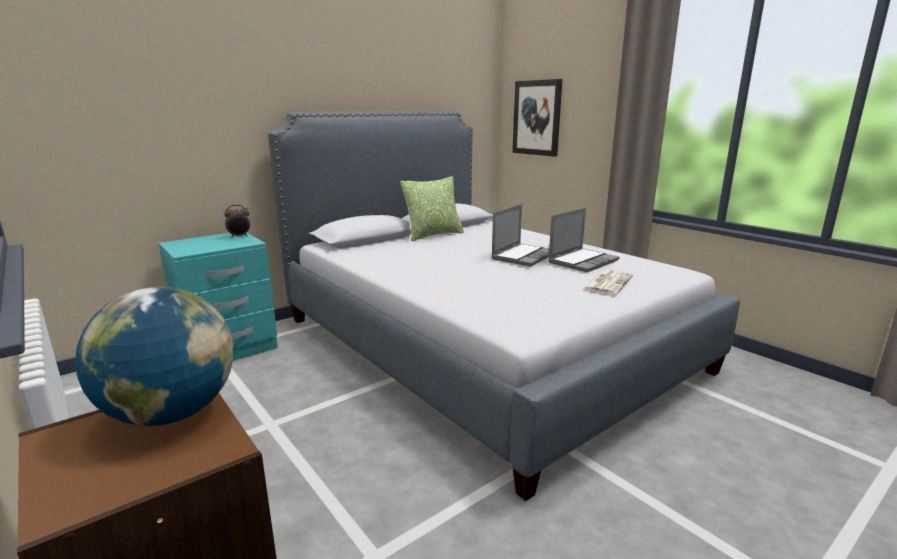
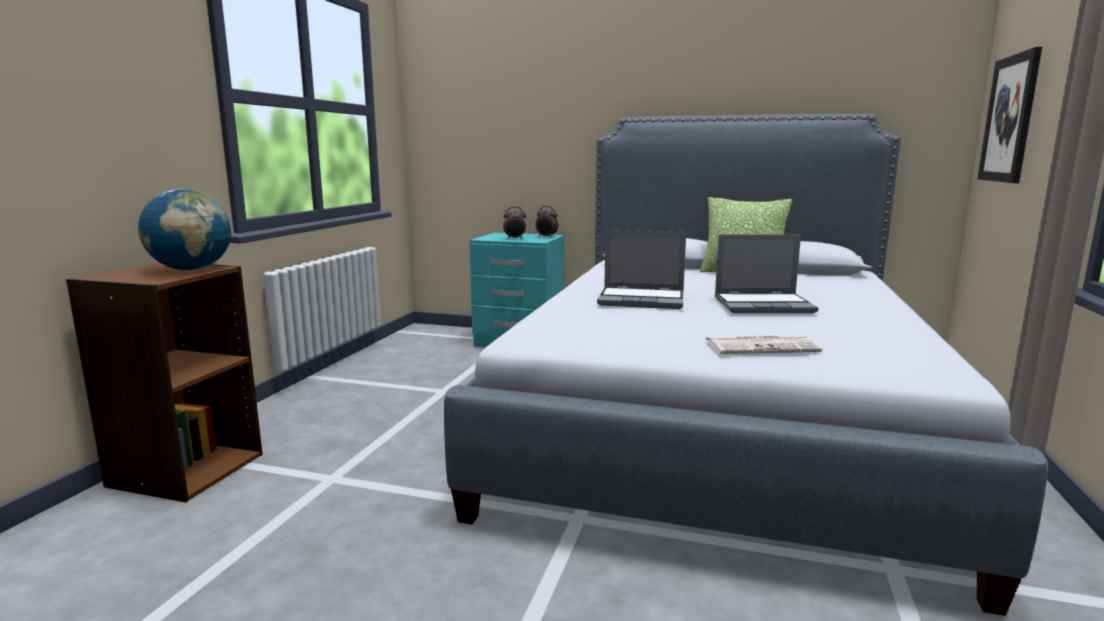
camera: 55 degrees right, 5 degrees down
(218, 245) = (515, 239): none -> alarm clock
(583, 261) = (824, 327): laptop -> laptop (642, 300)

